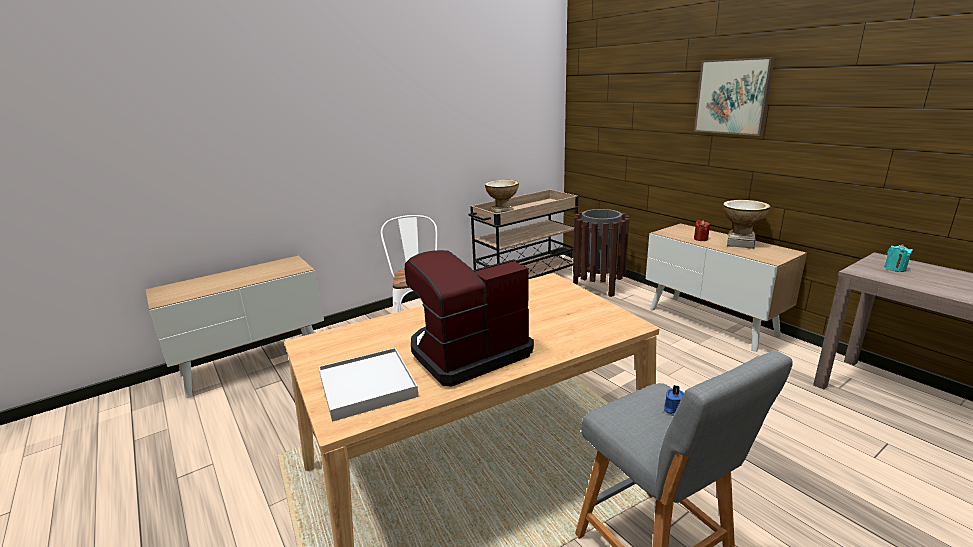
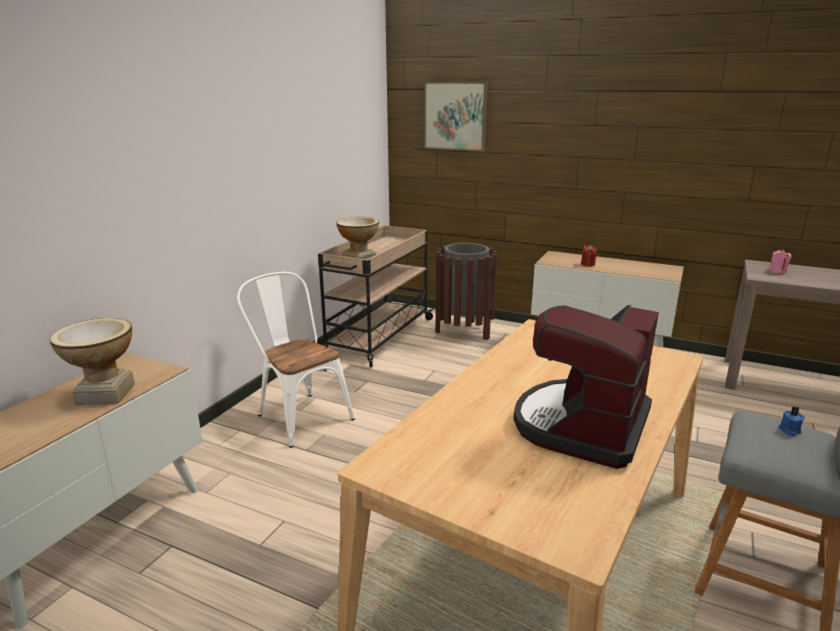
camera: 30 degrees left, 0 degrees up
(367, 386) = (540, 497): white tray -> none
(732, 96) = (601, 118): picture -> picture (455, 116)
(740, 243) = (625, 265): vase -> vase (105, 394)
(895, 269) = (777, 271): turquoise candle -> pink candle

